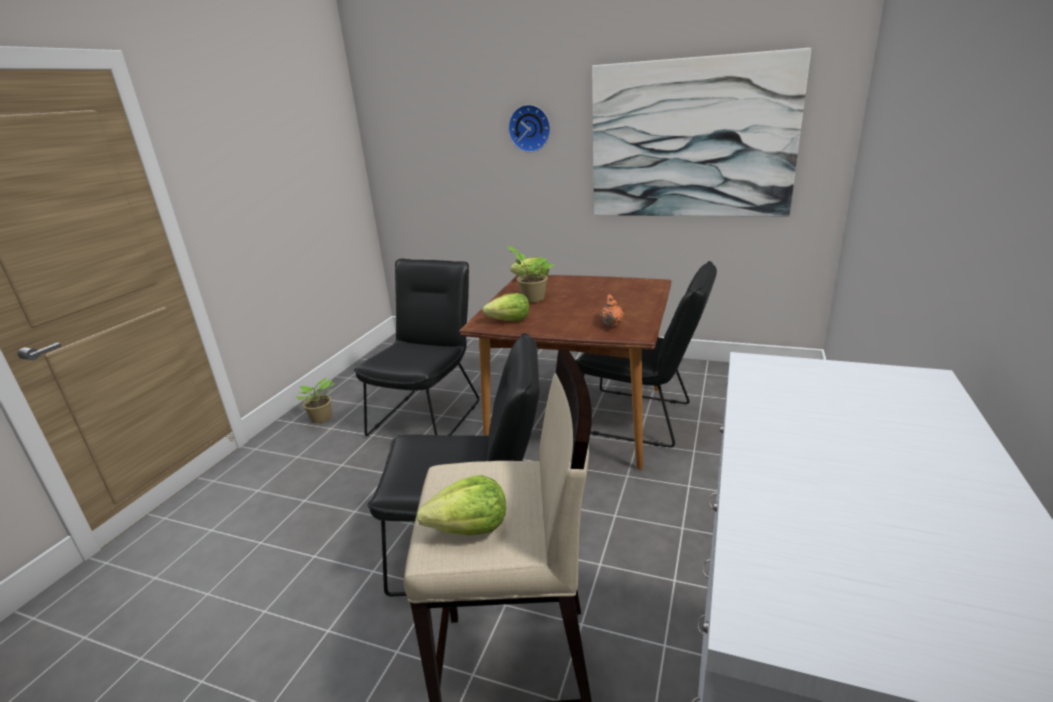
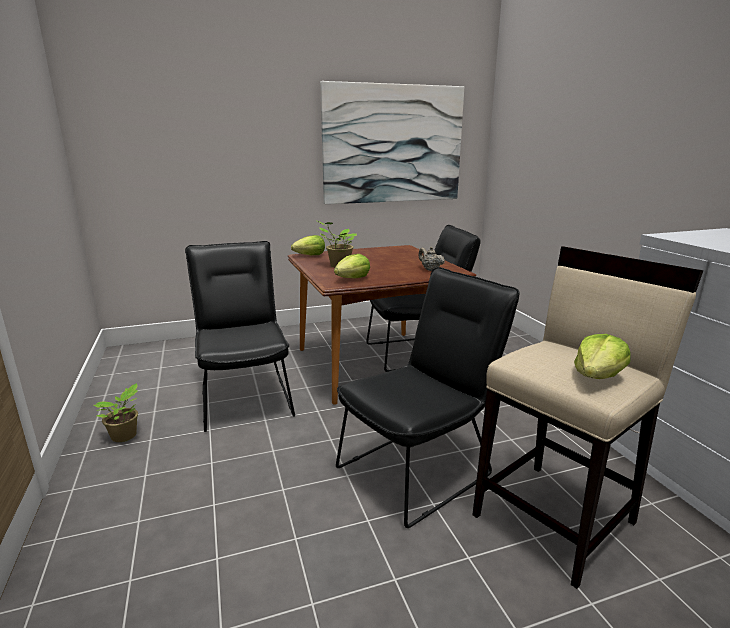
camera: 40 degrees left, 5 degrees down
(530, 128) = (265, 129): wall clock -> none
(611, 324) = (430, 269): orange teapot -> beige teapot

